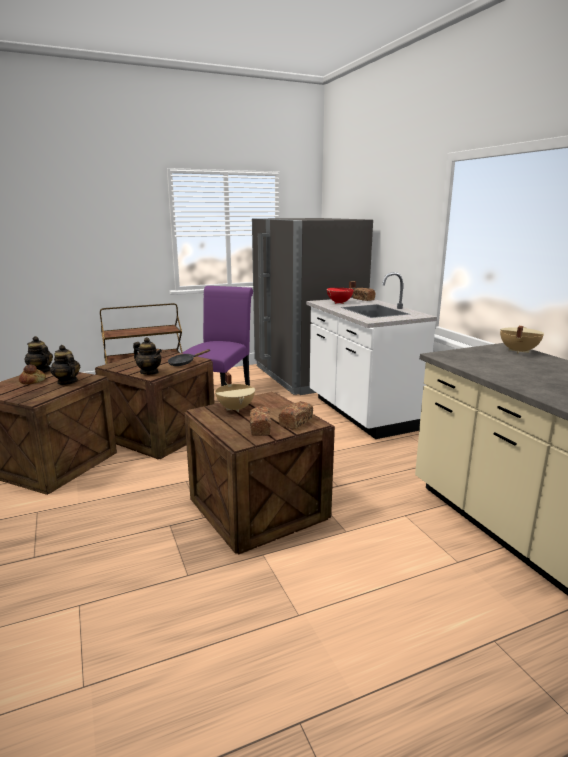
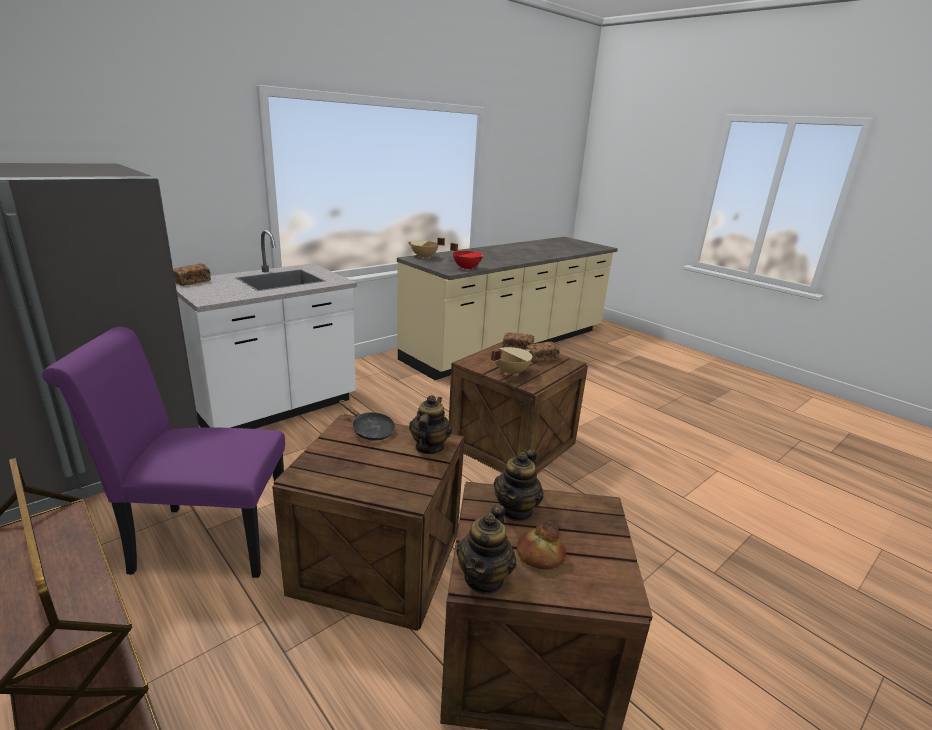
camera: 110 degrees left, 5 degrees up
(340, 303) = (222, 291): red cooking pot -> red cooking pot (467, 268)

